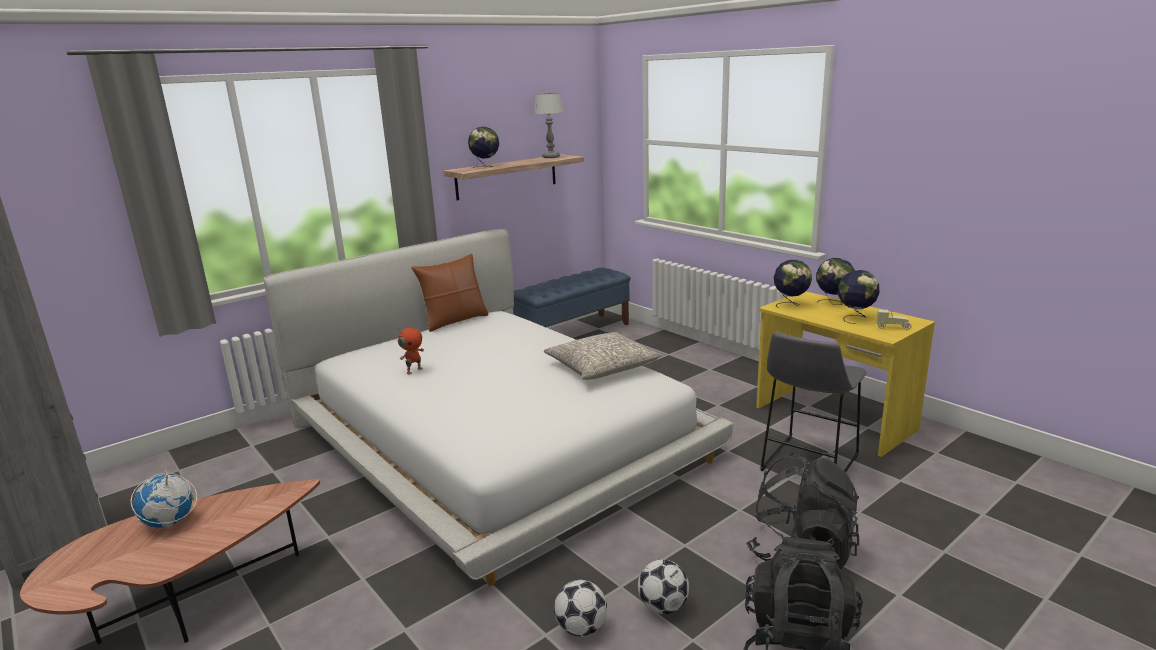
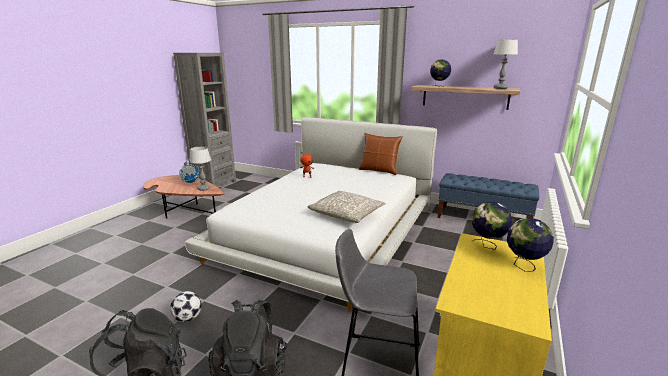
camera: 65 degrees right, 0 degrees up
(251, 504) = (203, 188): none -> table lamp
(581, 628) = (170, 295): football -> none
(855, 318) = (491, 281): globe -> none
(893, 327) = (488, 307): beige toy car -> none

